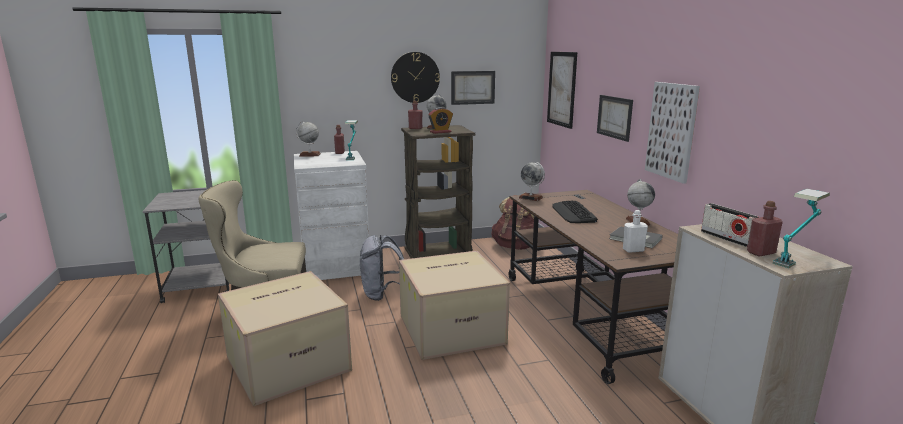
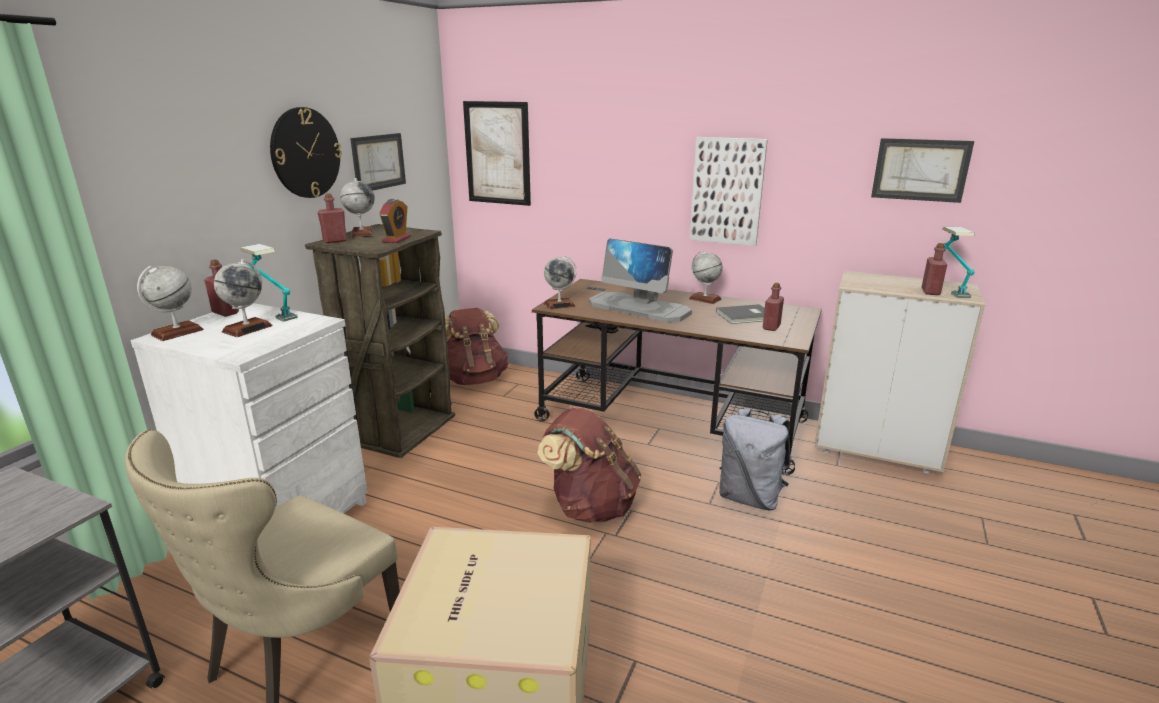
camera: 50 degrees left, 5 degrees up
(329, 159) = (247, 328): none -> globe
(382, 294) = (431, 517): grey backpack -> grey backpack (750, 498)
(452, 328) = (590, 507): cardboard box -> brown backpack
(573, 213) = (639, 308): keyboard -> monitor
(614, 117) = (621, 183): picture -> picture (920, 170)
(633, 250) = (771, 327): white bottle -> red bottle
(726, 238) = (886, 287): radio -> none

